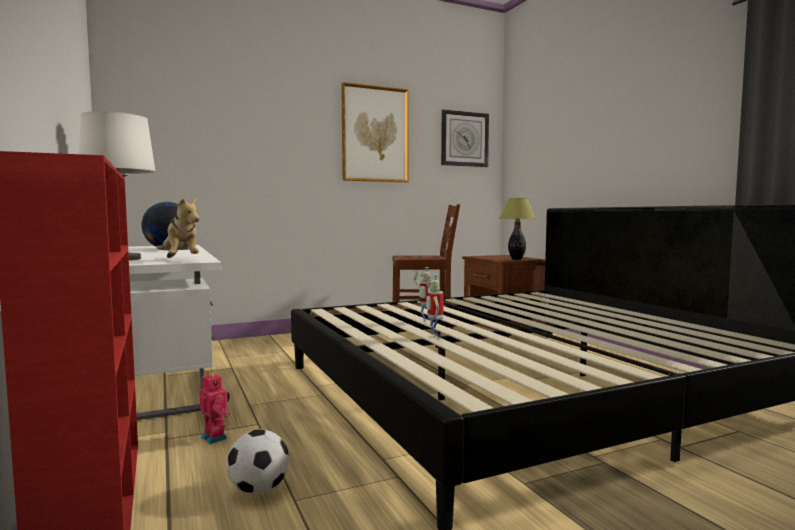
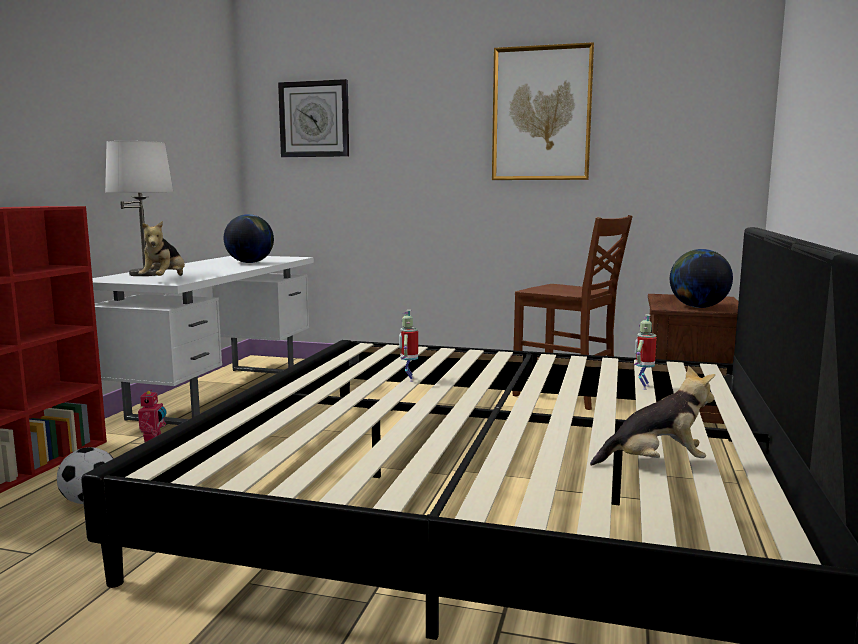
camera: 40 degrees right, 5 degrees up
(434, 337) = (351, 399): toy robot -> toy robot (643, 387)
(464, 139) = (695, 107): wall clock -> wall clock (314, 119)
(516, 259) = (698, 307): table lamp -> globe
(664, 331) = (655, 463): none -> plush toy

